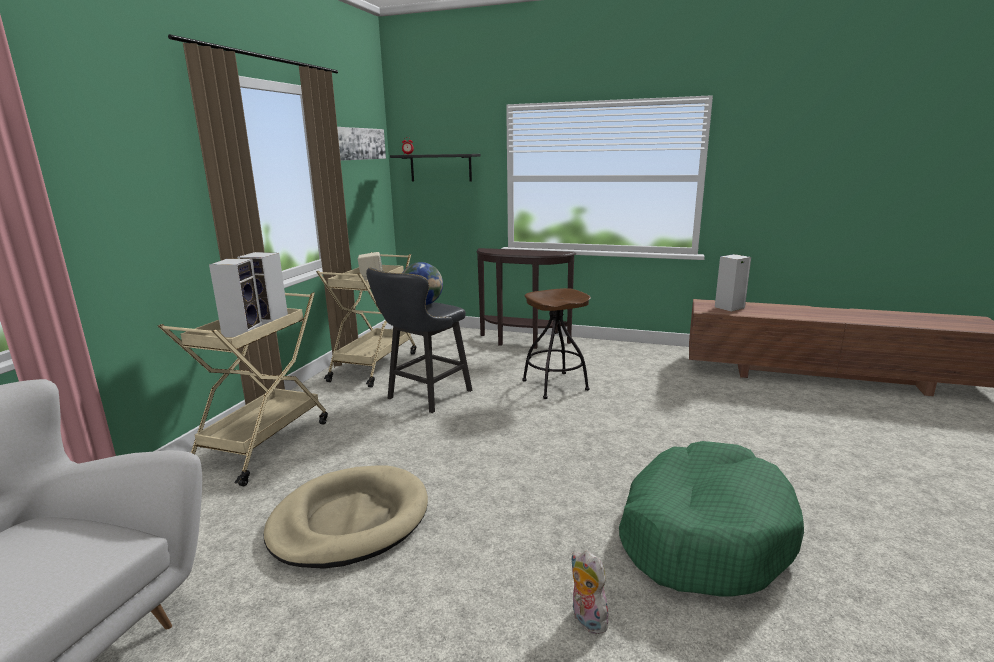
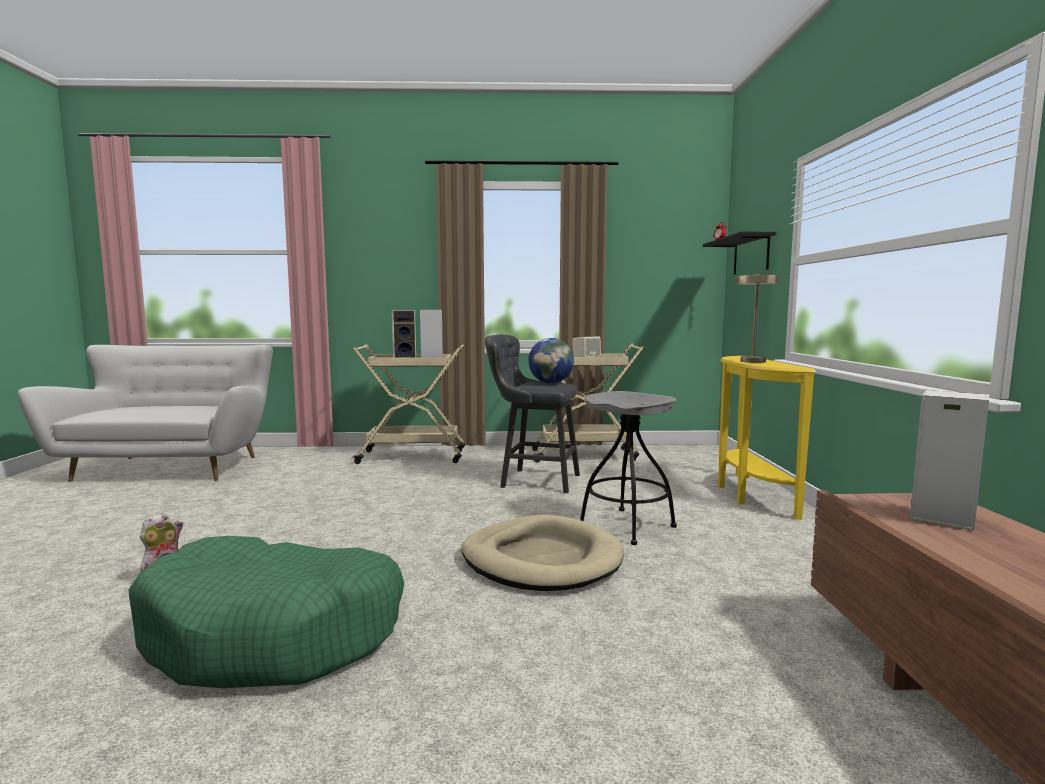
camera: 70 degrees right, 10 degrees down
(349, 520) = (313, 493): beige dog bed -> beige dog bed (541, 560)
(358, 143) = (662, 233): picture -> none
(522, 252) = (752, 361): none -> beige table lamp
(522, 342) = (749, 495): brown console table -> yellow console table
(555, 385) = (627, 526): brown stool -> grey stool

